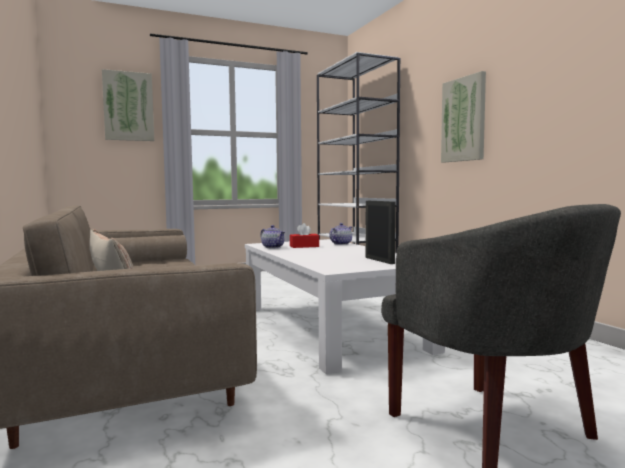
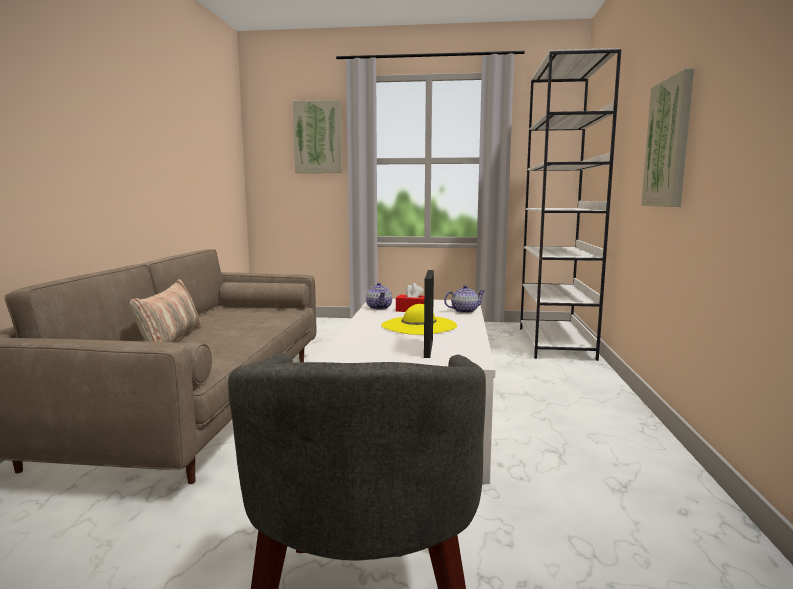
camera: 30 degrees right, 5 degrees up
(335, 252) = (419, 325): none -> yellow hat

